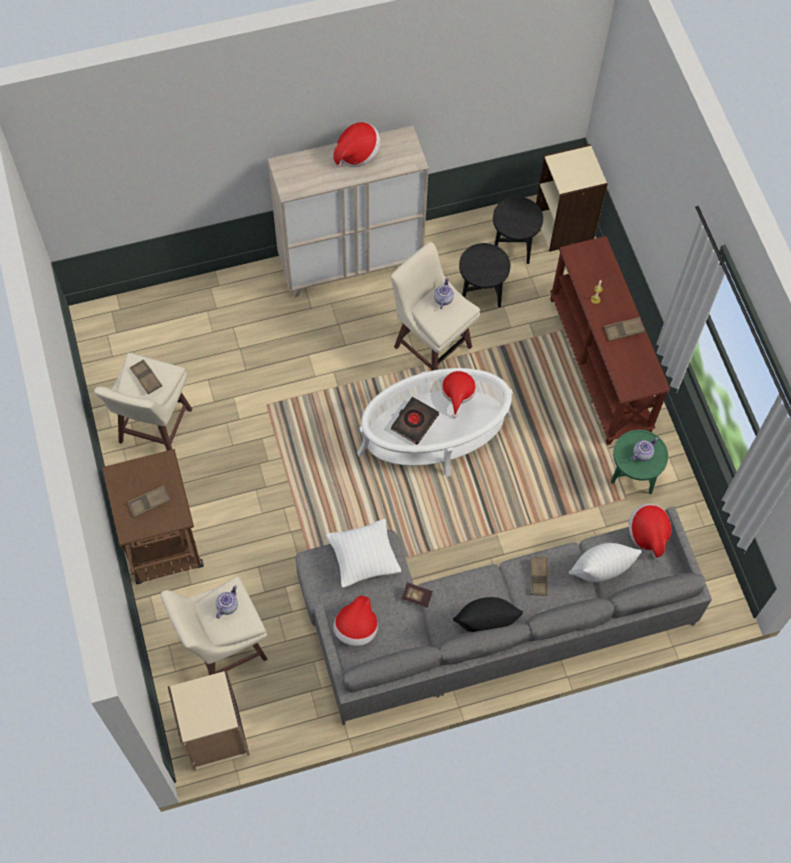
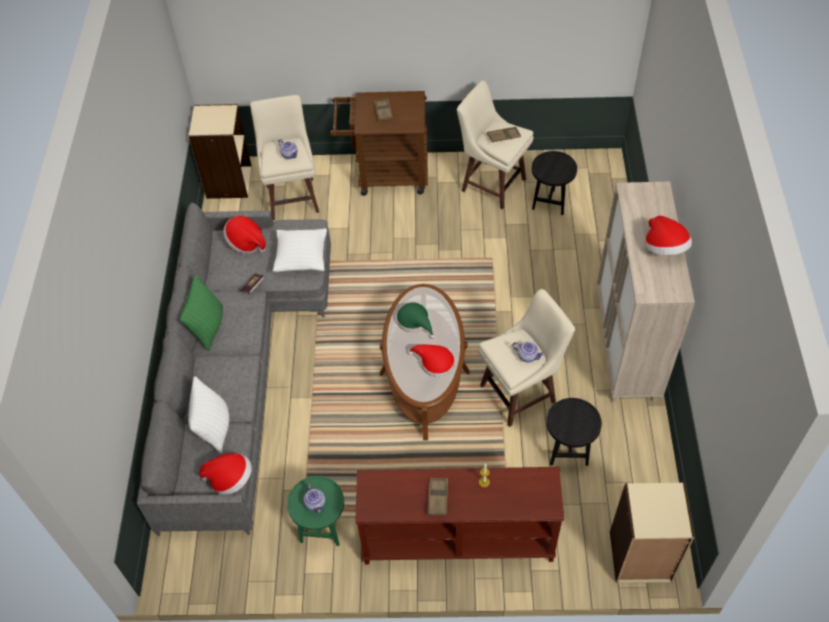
camera: 110 degrees right, 10 degrees down
(414, 422) = (415, 321): black book -> green hat
(434, 435) = (424, 373): white coffee table -> brown coffee table
(485, 623) = (208, 327): black pillow -> green pillow
(513, 249) = (619, 496): black side table -> black side table (550, 202)
(538, 577) = (230, 377): brown tray -> none

